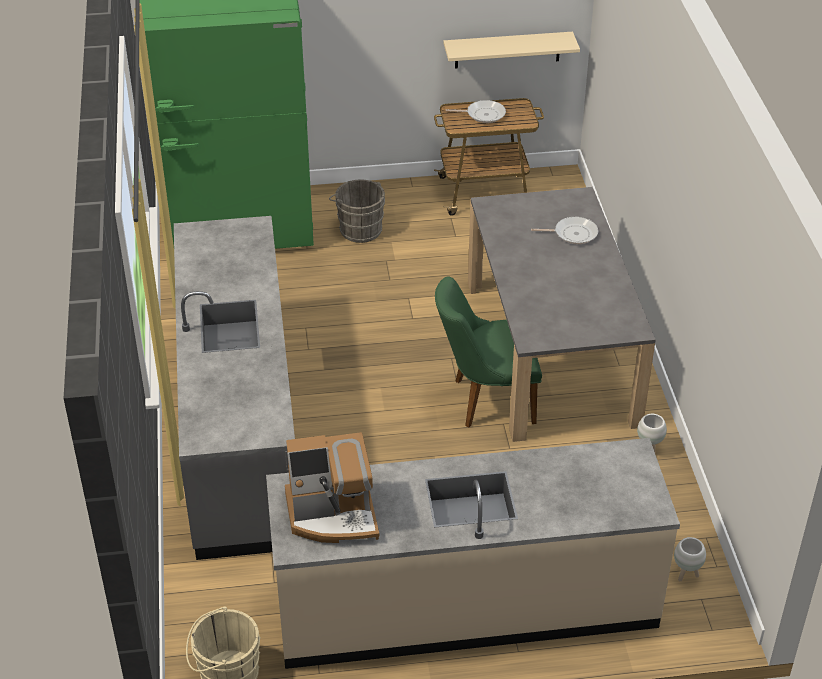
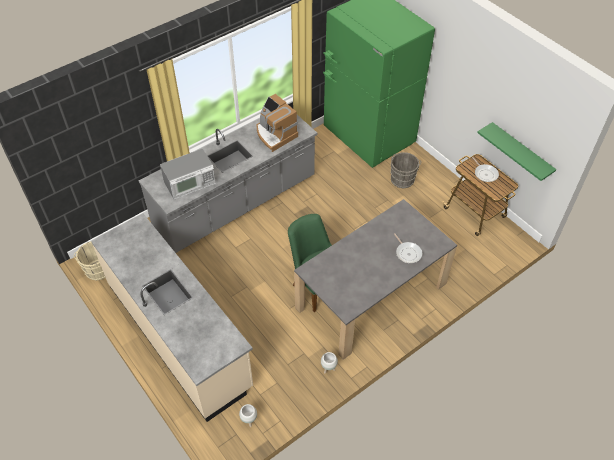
camera: 60 degrees right, 10 degrees up
(249, 392) = (190, 183): none -> microwave
(333, 515) = (130, 246): coffee machine -> coffee machine (275, 134)
(507, 50) = (521, 152): beige shelf -> green shelf

